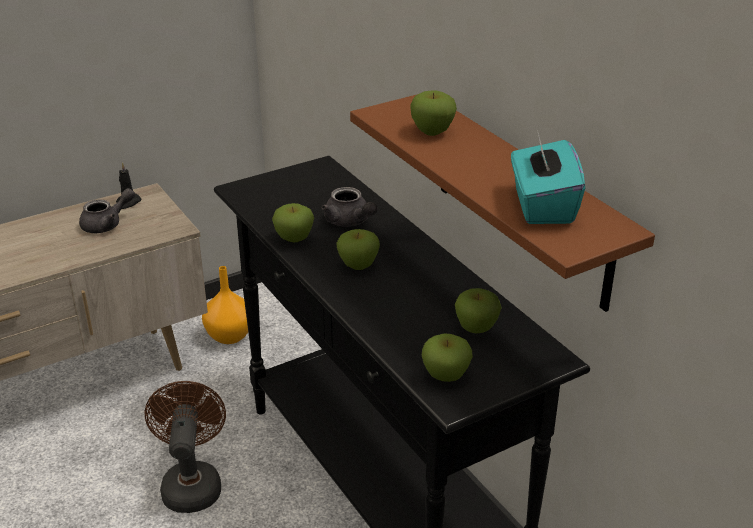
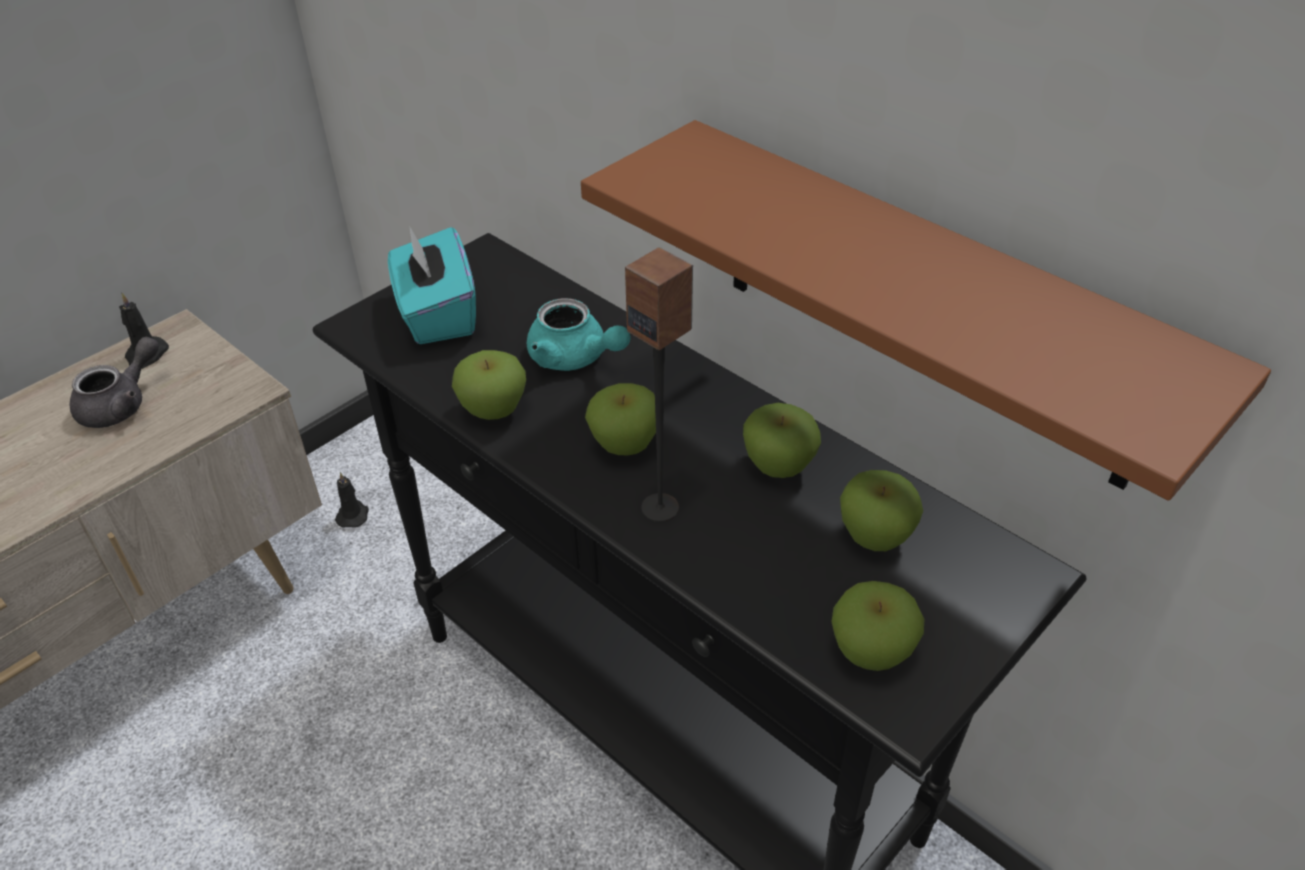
camera: 15 degrees left, 10 degrees up
(191, 483) = (369, 792): brown fan -> none
(230, 335) = (353, 515): orange vase -> black candle
(350, 222) = (575, 358): grey teapot -> turquoise teapot
(364, 296) = (660, 507): none -> speaker
(432, 132) = (753, 204): apple -> apple (778, 466)
(542, 206) = (1042, 340): turquoise tissue box -> turquoise tissue box (437, 314)

